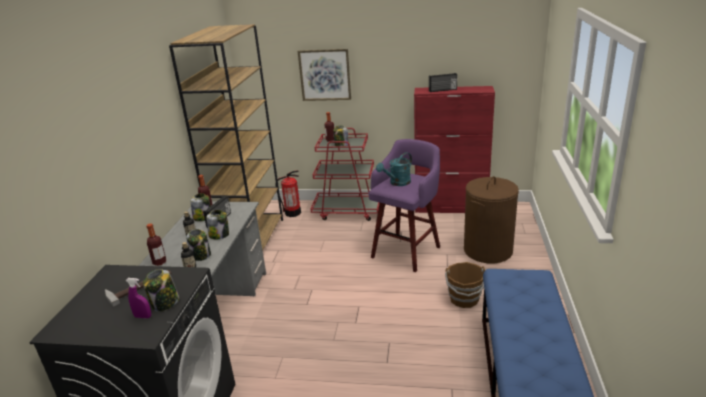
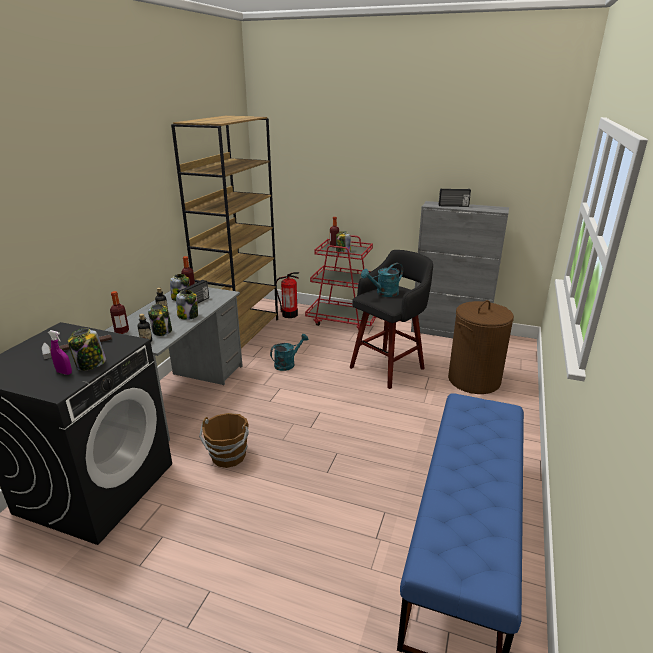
camera: 10 degrees right, 0 degrees up
(310, 264) = (287, 364): none -> turquoise watering can
(325, 75) = (337, 178): picture -> none
(407, 251) = (388, 367): purple stool -> black stool
(451, 207) = (450, 332): red cabinet -> grey cabinet
(464, 299) = (431, 424): brown bucket -> brown bucket (228, 457)

